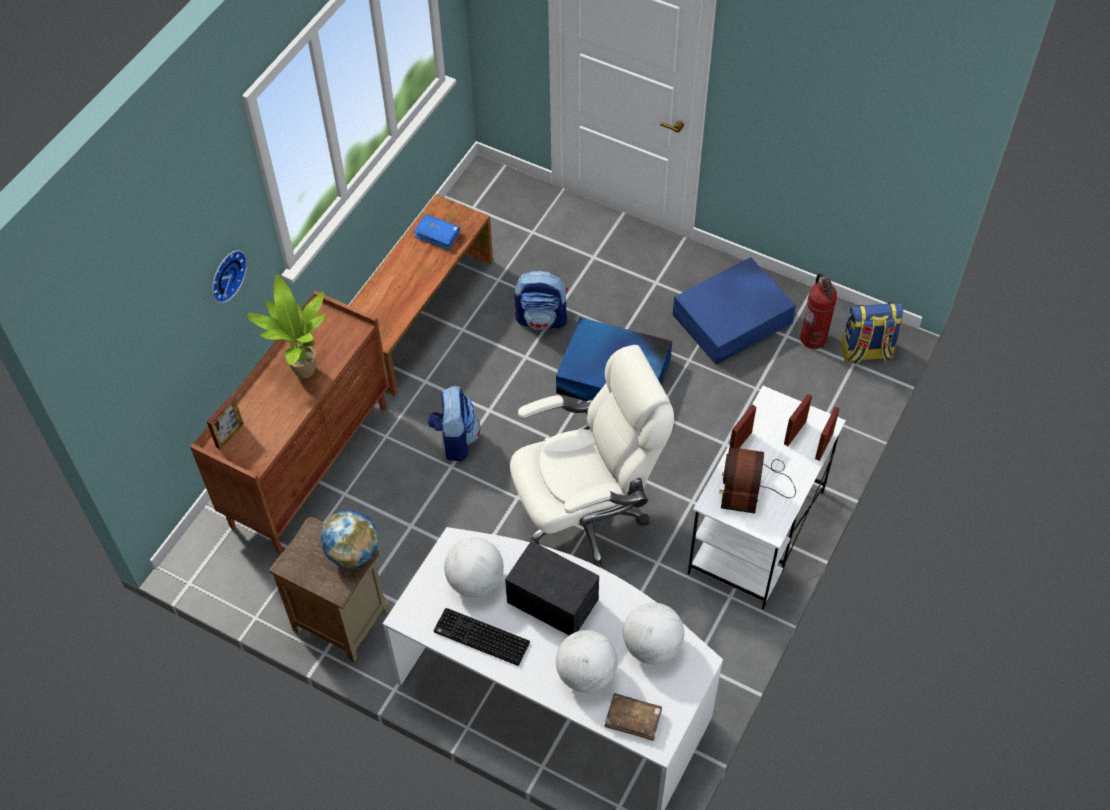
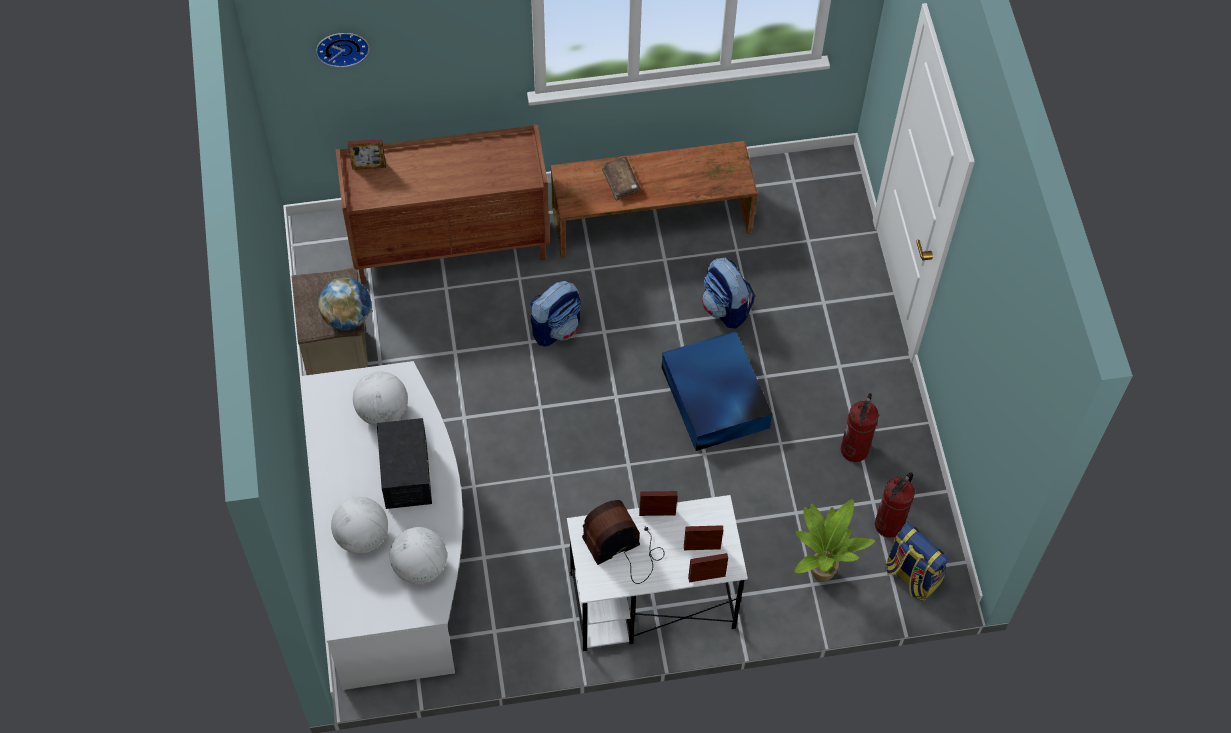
camera: 50 degrees right, 5 degrees up
(225, 275) = (453, 54): wall clock -> wall clock (342, 46)
(301, 371) = (461, 170): potted plant -> potted plant (819, 571)
(437, 235) = (703, 171): blue book -> none
(480, 638) = (337, 447): keyboard -> none
(586, 518) = (561, 468): white office chair -> none
(633, 719) = (349, 593): brown book -> brown book (620, 181)
(733, 318) = (854, 449): blue storage box -> fire extinguisher

